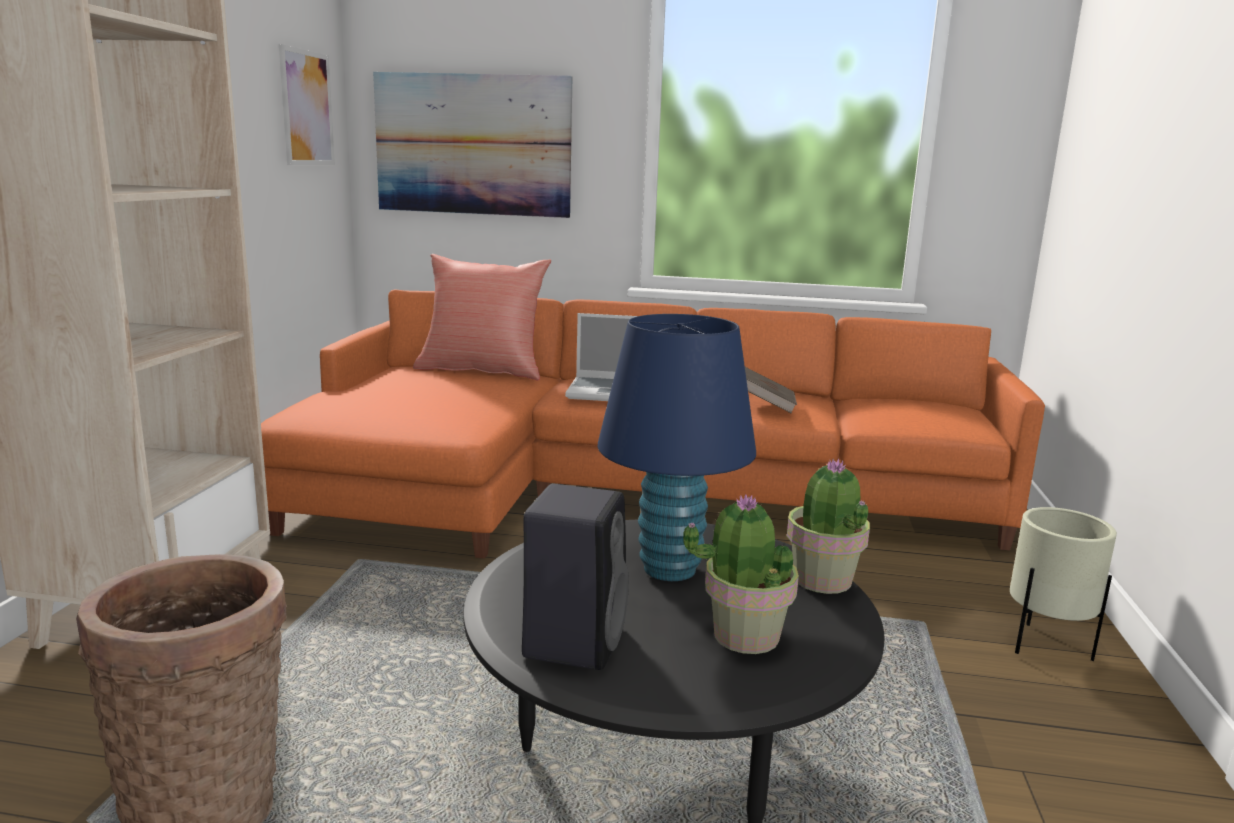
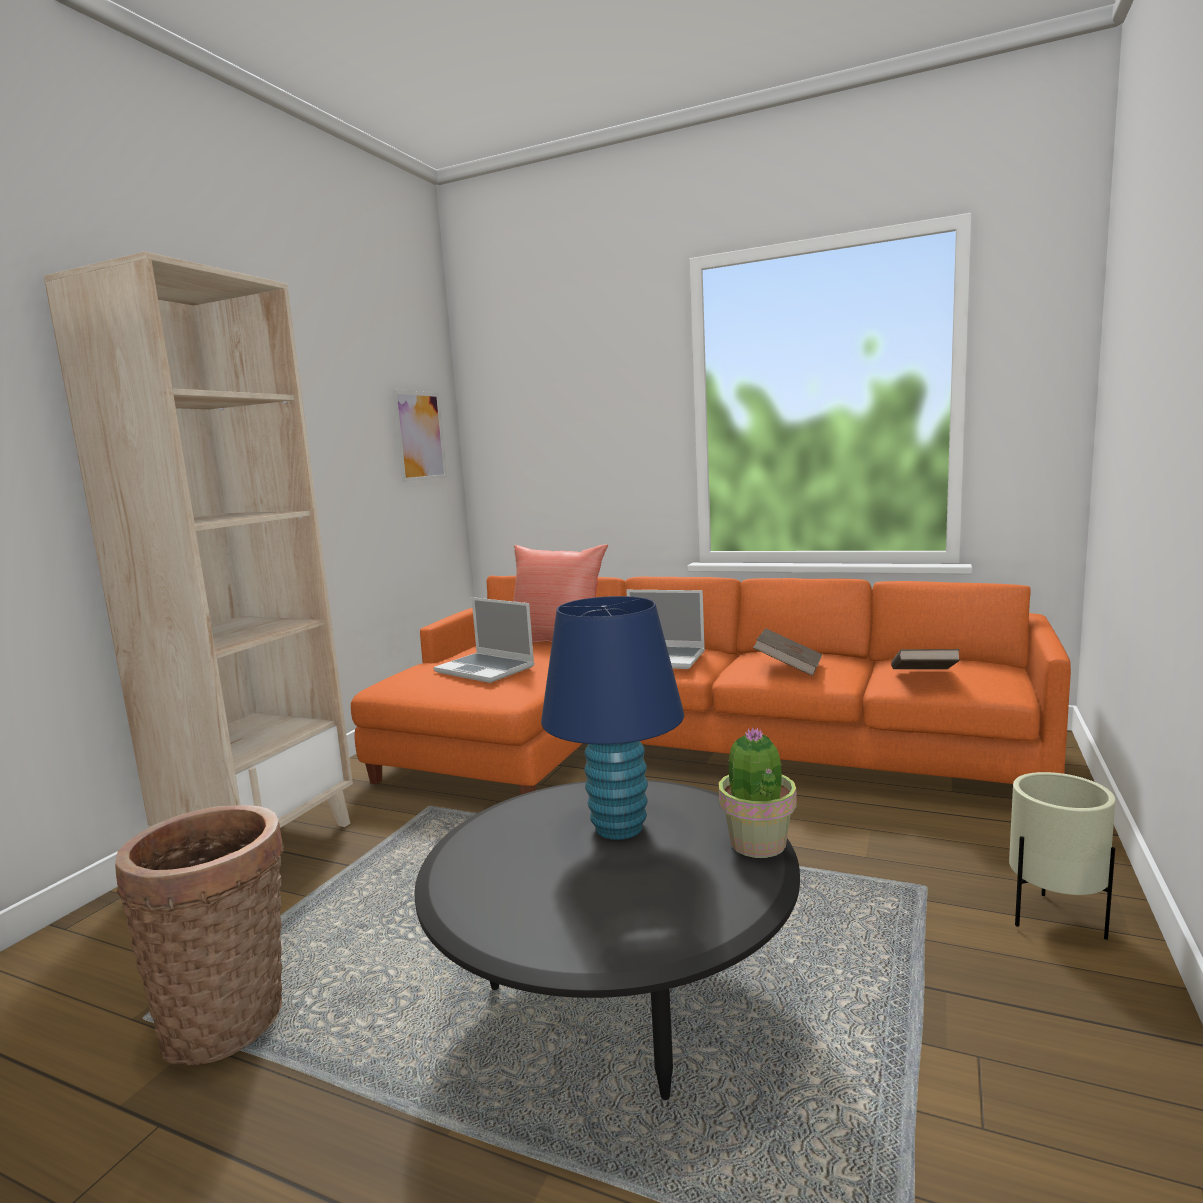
camera: 15 degrees right, 5 degrees down
(418, 400) = (486, 669): none -> laptop
(473, 145) = (555, 451): picture -> none
(574, 640) = (497, 892): black speaker -> none
(744, 635) = (651, 896): potted plant -> none
(900, 417) = (923, 677): none -> brown book

